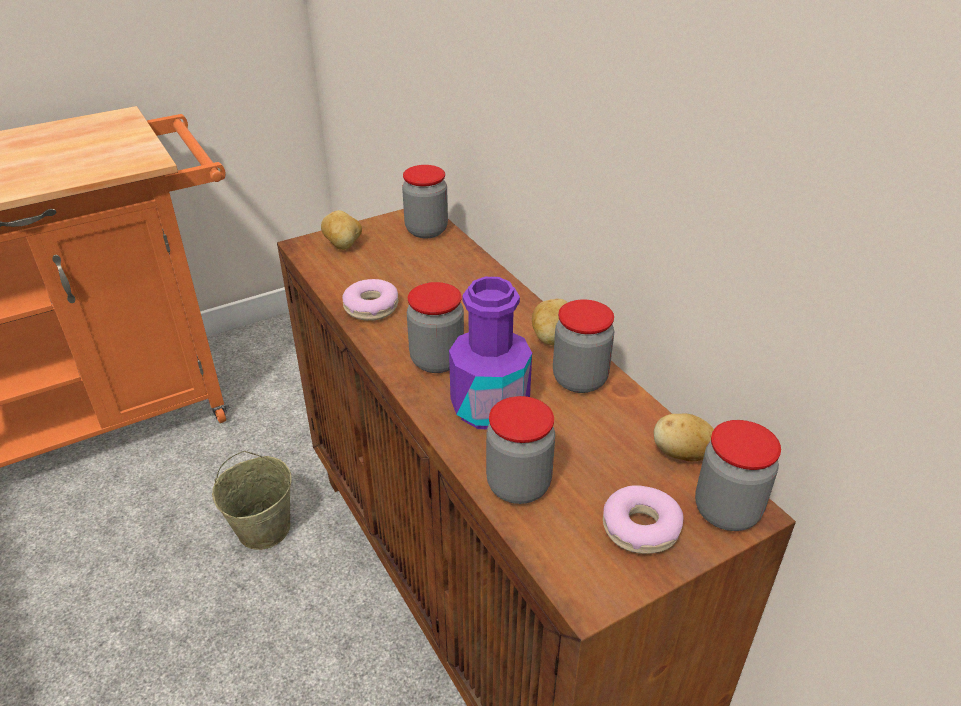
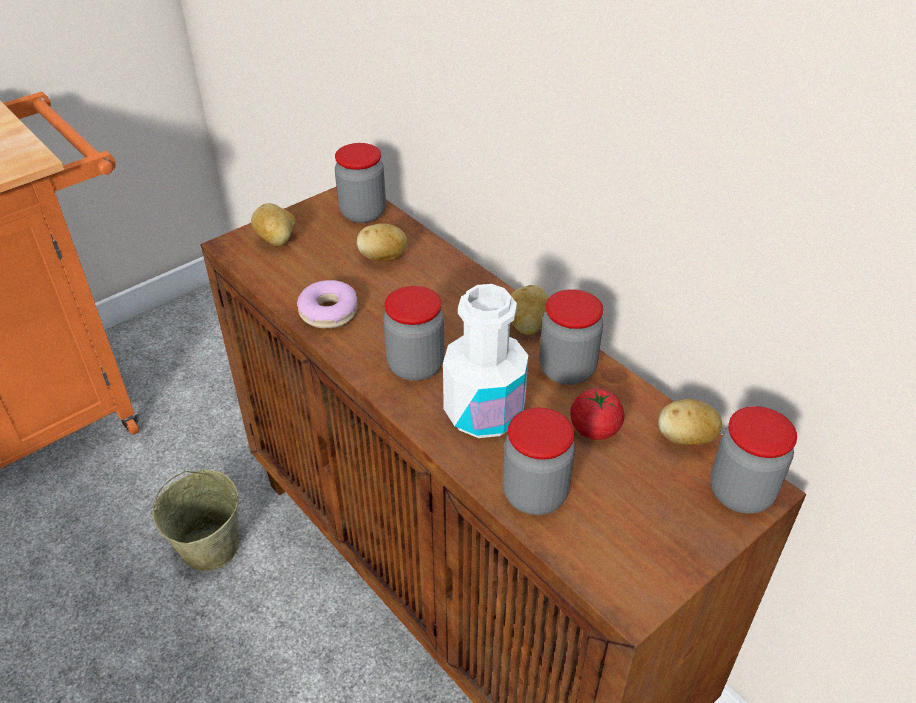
camera: 10 degrees left, 5 degrees up
(433, 268) = (383, 258): none -> potato
(490, 407) = (484, 412): purple bottle -> white bottle
(593, 434) = (594, 429): none -> tomato
(641, 528) = (664, 522): donut -> none

